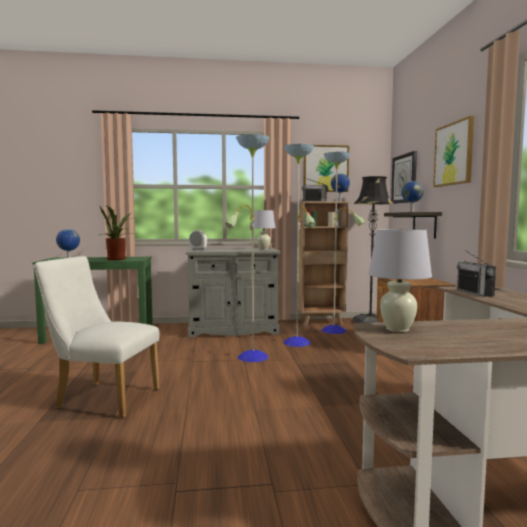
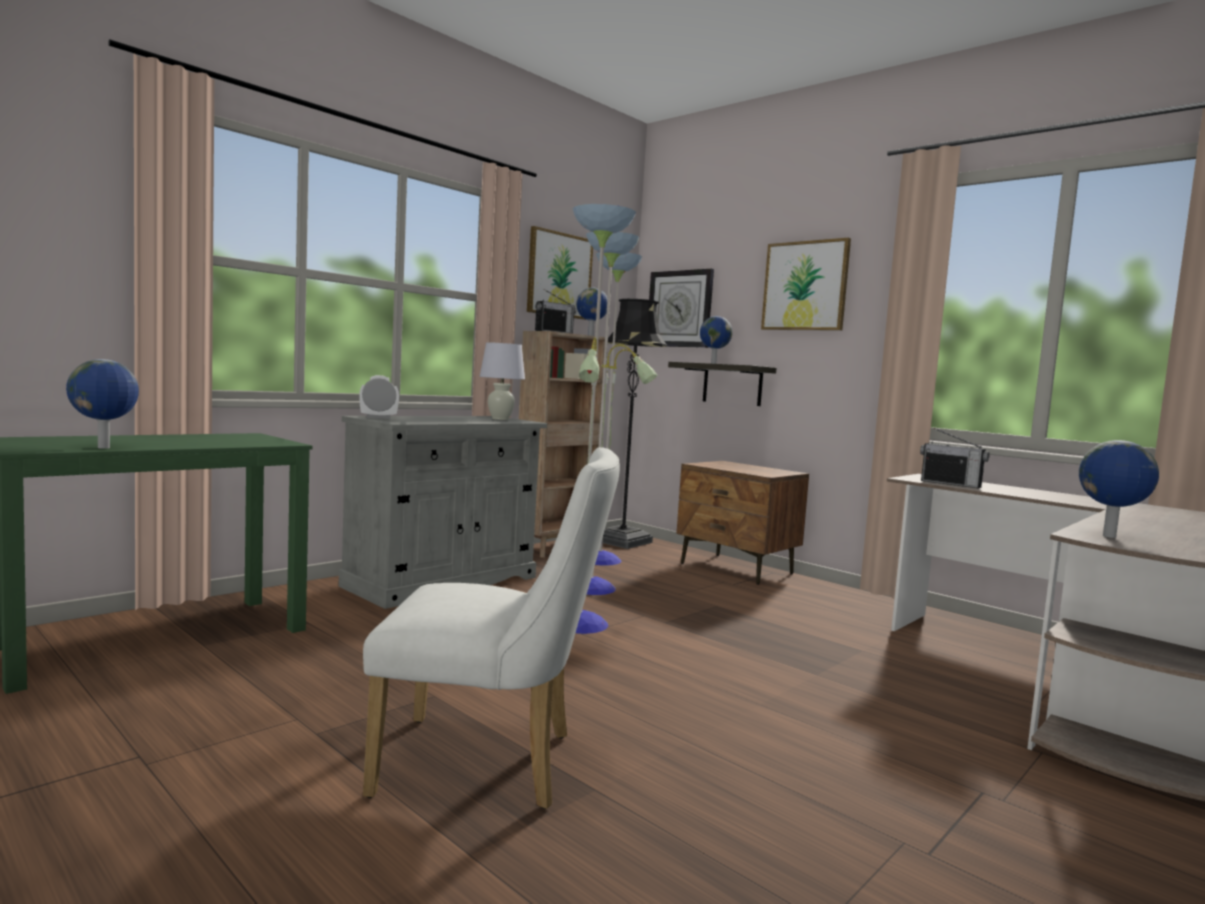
camera: 40 degrees left, 0 degrees up
(102, 398) = (492, 764): white chair -> white chair turned 150 degrees counterclockwise
(118, 259) = (223, 441): potted plant -> none
(398, 329) = (1109, 536): white table lamp -> globe

